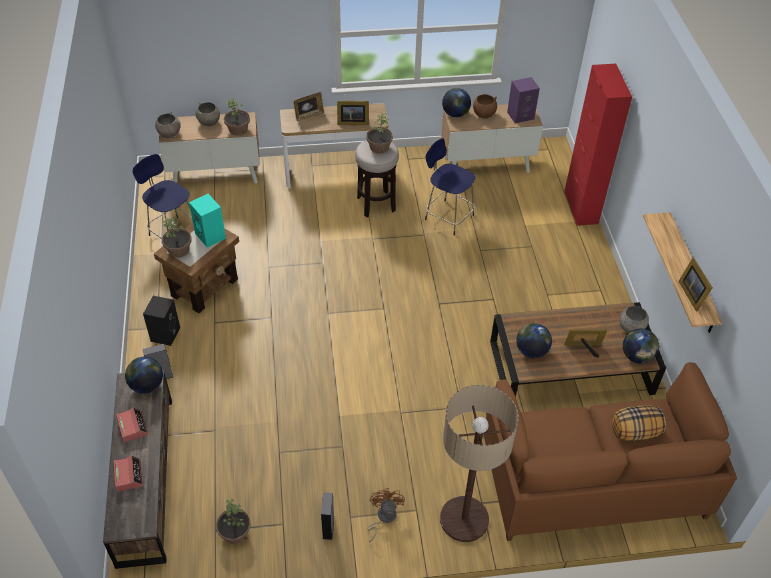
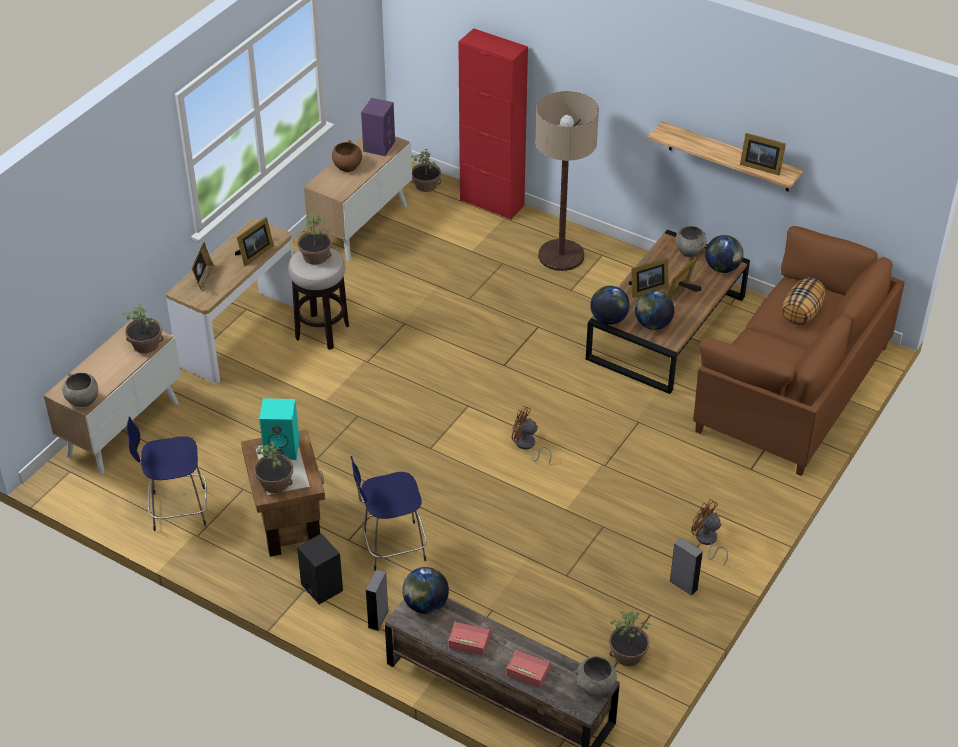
camera: 50 degrees left, 5 degrees down
(209, 122) = (104, 361): grey bowl -> grey bowl (595, 687)
(377, 360) = (527, 446): none -> brown fan
(448, 216) = (399, 293): blue stool -> blue stool (391, 546)
(455, 114) = (322, 184): globe -> globe (608, 319)
(464, 519) = (756, 490): floor lamp -> floor lamp (561, 256)
(558, 169) = (426, 185): none -> potted plant
(563, 326) = (646, 289): none -> picture frame

